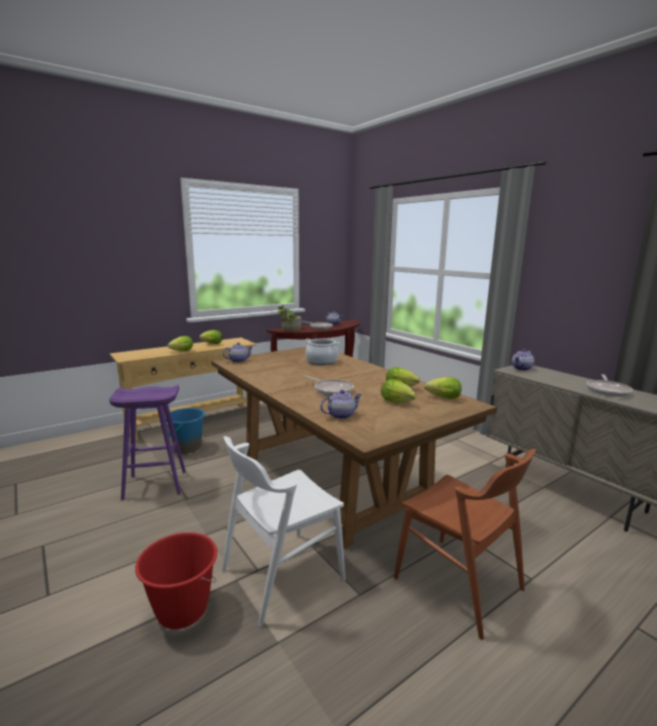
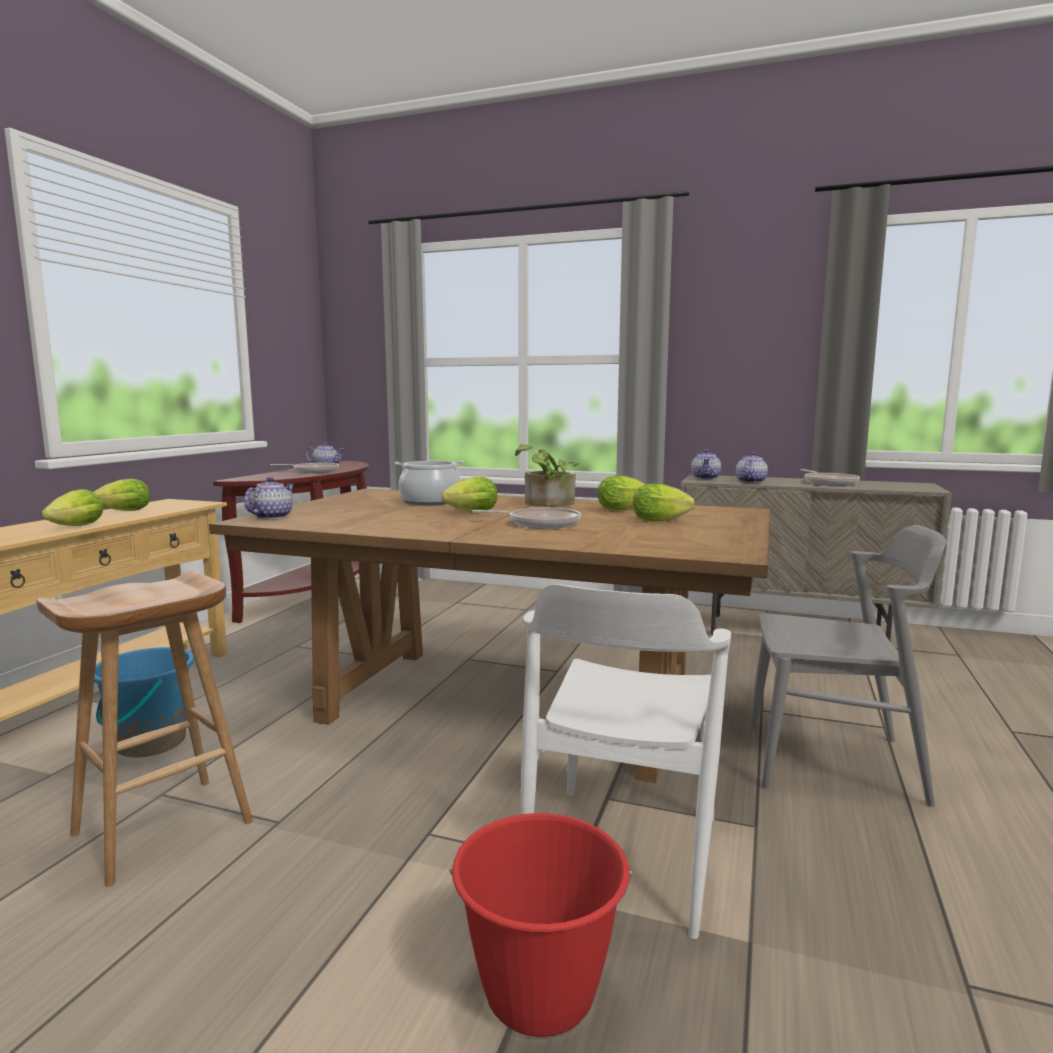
camera: 35 degrees left, 5 degrees down
(154, 485) = (161, 829): purple stool -> brown stool
(288, 329) = (259, 477): potted plant -> potted plant (546, 504)
(341, 415) = (631, 541): teapot -> teapot (750, 482)
(441, 398) = (695, 510): lettuce -> lettuce (469, 512)
(458, 583) = (833, 762): brown chair -> grey chair

